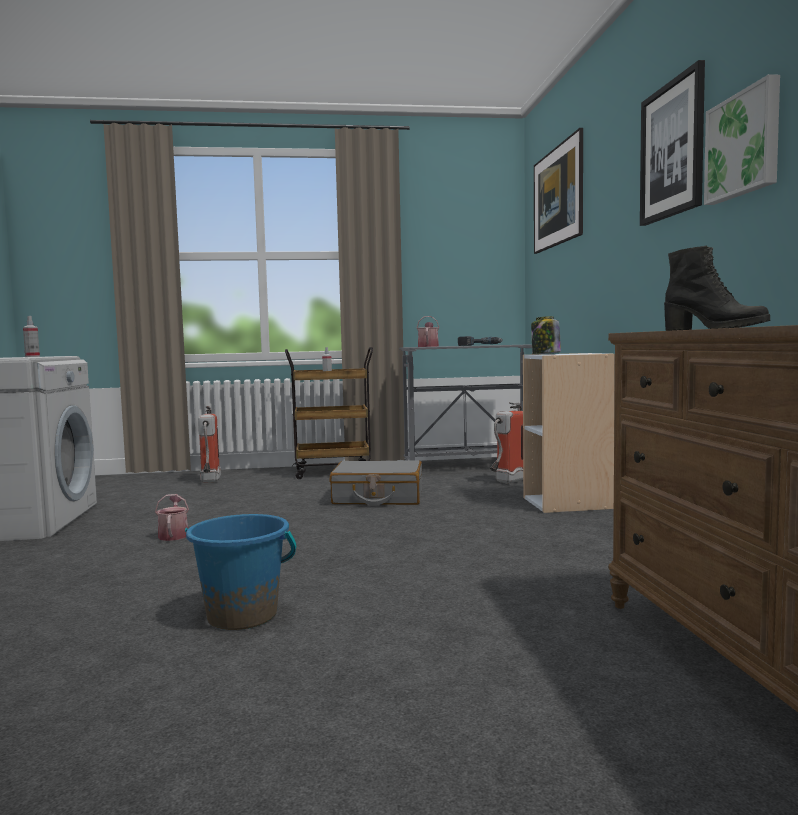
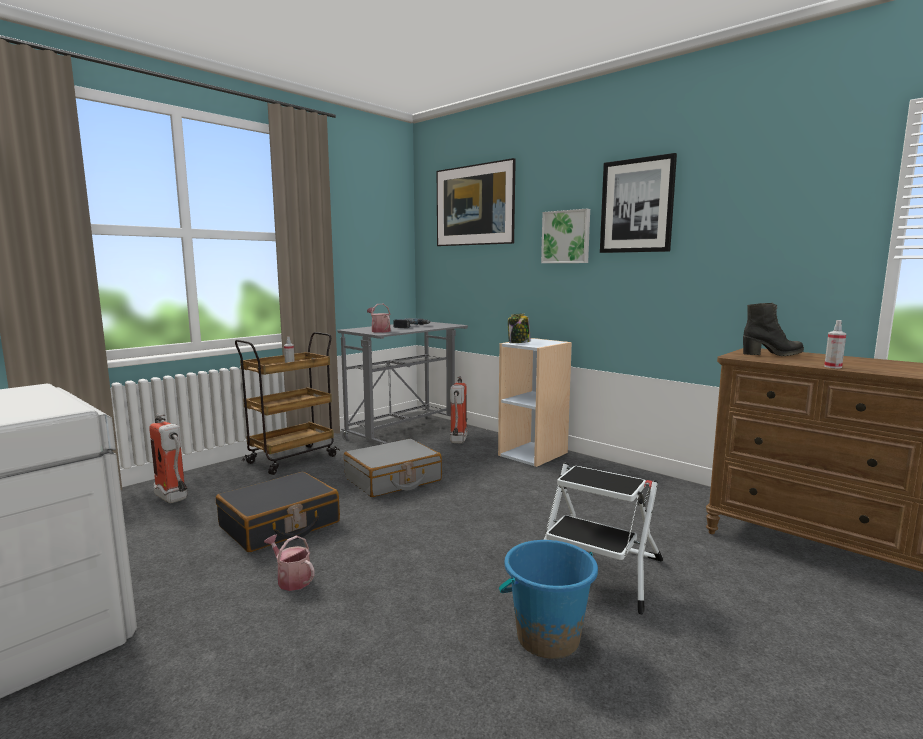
camera: 40 degrees left, 5 degrees up
(32, 356) = (54, 402): spray bottle -> spray bottle (833, 367)
(235, 506) = (280, 525): none -> black suitcase
(400, 594) = (599, 570): none -> step ladder
(744, 145) = (716, 221): picture -> picture (566, 237)

